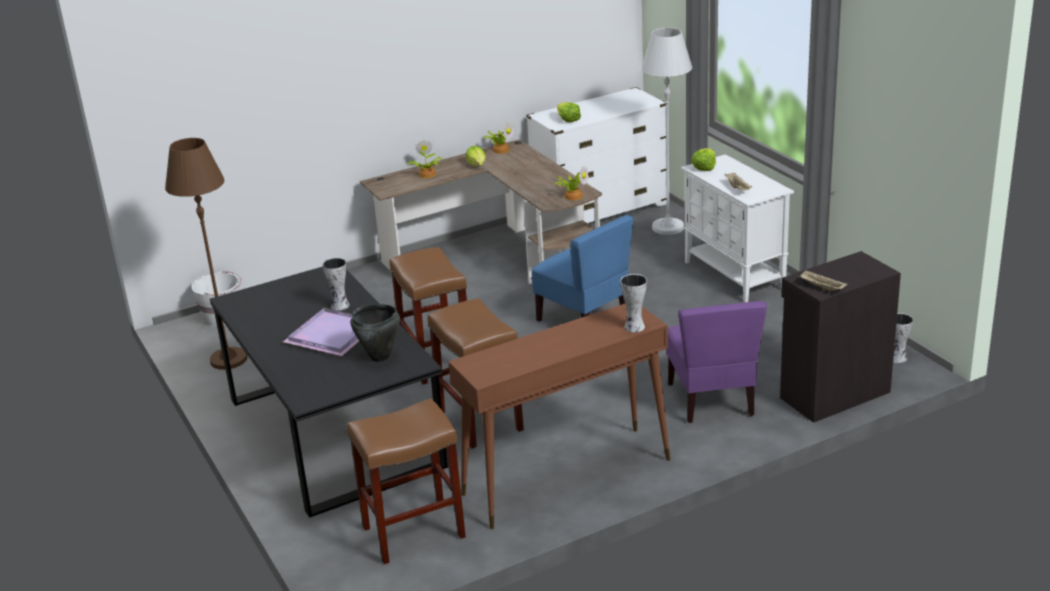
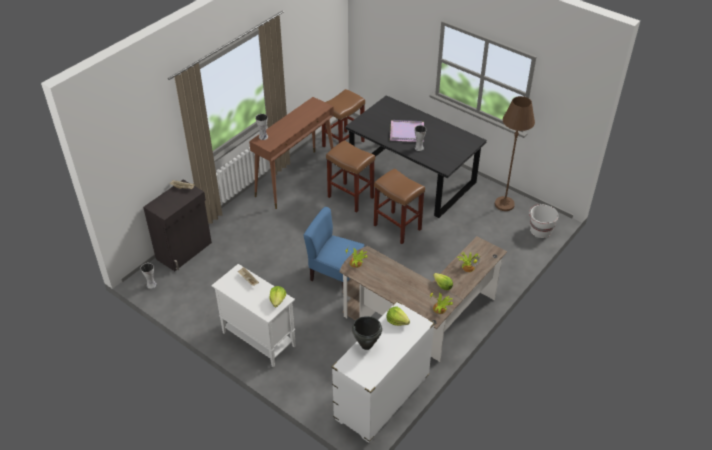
camera: 155 degrees right, 15 degrees up
(380, 357) = (375, 125): black cooking pot -> black cooking pot (366, 345)
(668, 227) = (322, 387): white floor lamp -> none
(712, 399) = (245, 234): purple chair -> none

